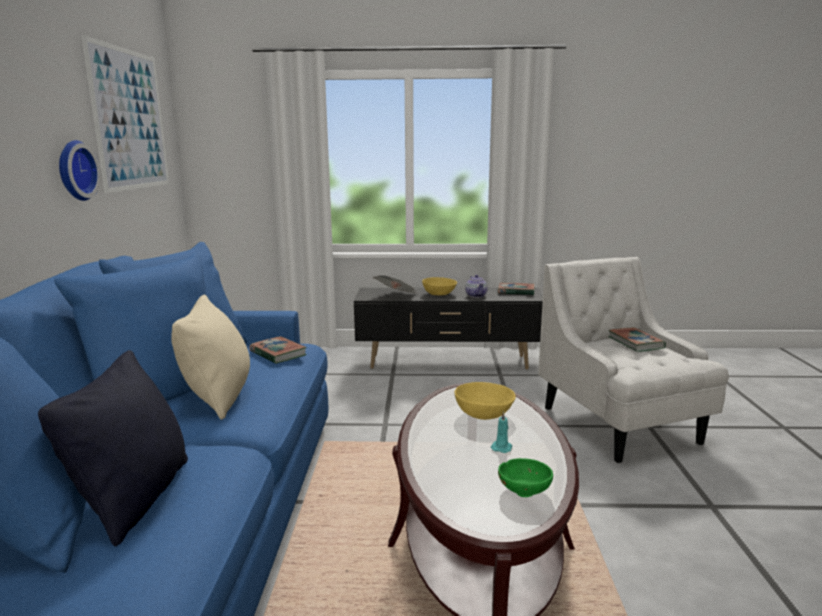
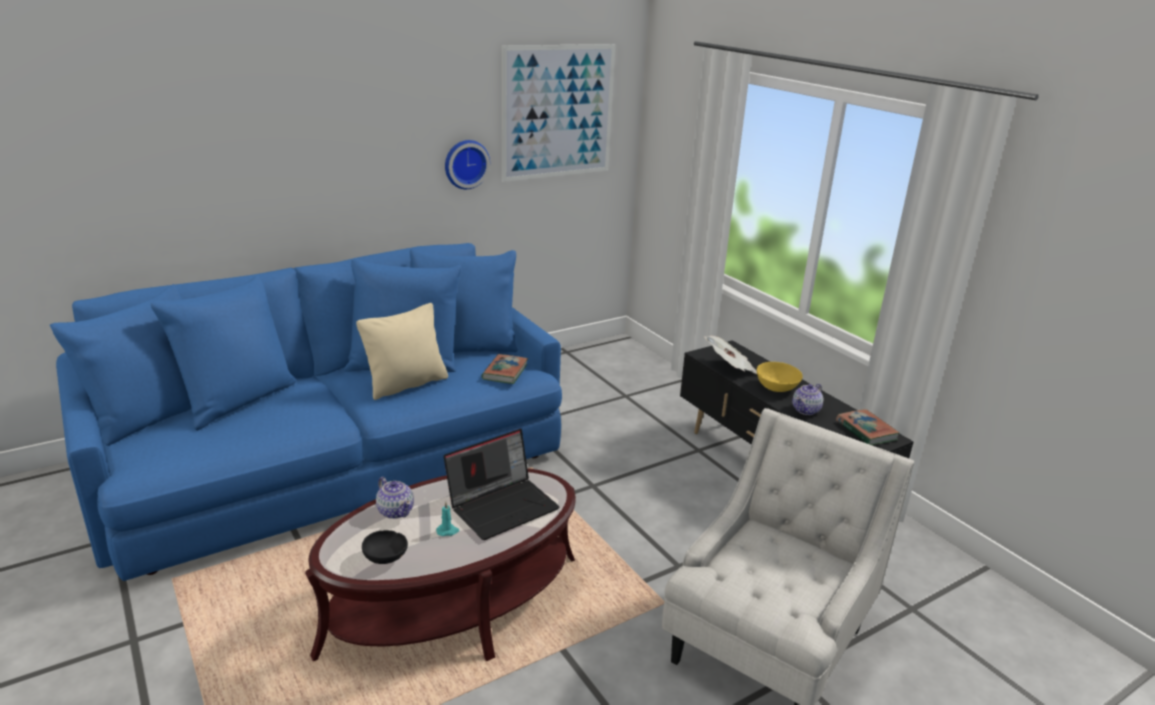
camera: 55 degrees right, 10 degrees up
(135, 498) = (265, 417): black pillow -> none
(441, 466) = (395, 511): none -> teapot
(484, 413) = (503, 505): yellow bowl -> laptop
(524, 490) = (386, 558): green bowl -> black bowl
(635, 343) = (798, 561): book -> none

